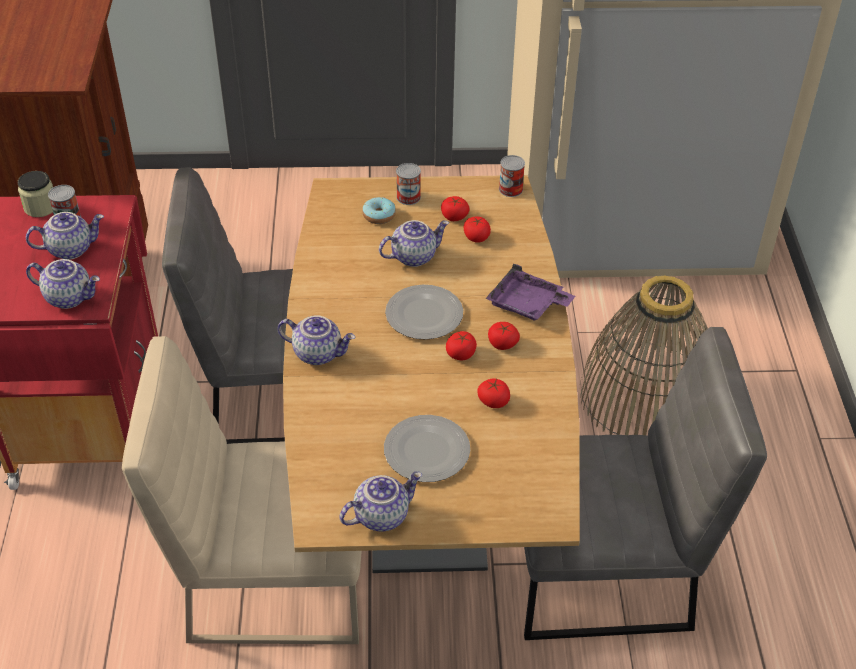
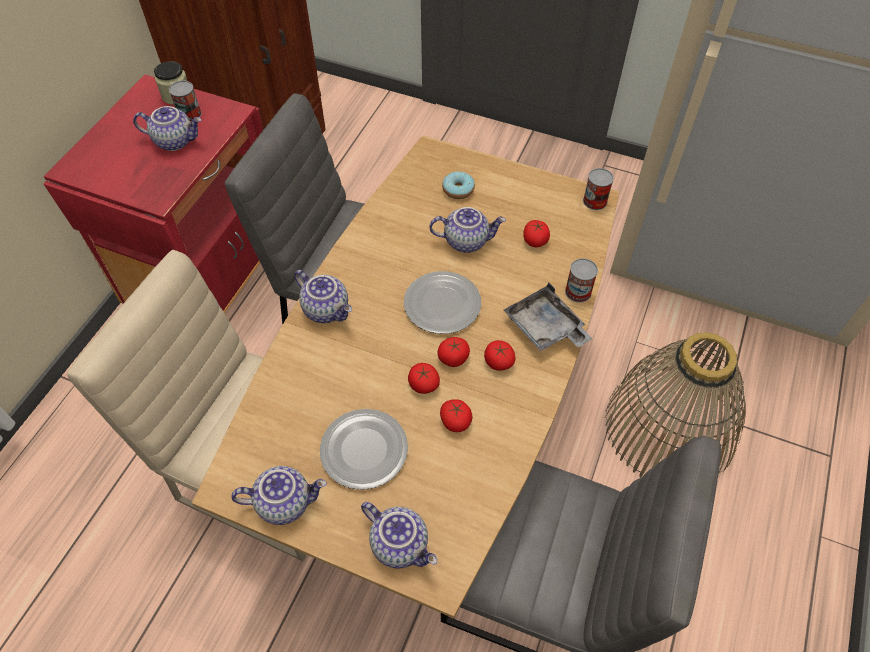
camera: 25 degrees right, 10 degrees up
(70, 297) = (146, 185): teapot -> teapot (401, 544)
(408, 197) = (495, 179): can -> can (578, 292)
(454, 216) = (526, 212): tomato -> tomato (423, 384)
(527, 304) = (545, 328): purple tray -> grey tray

